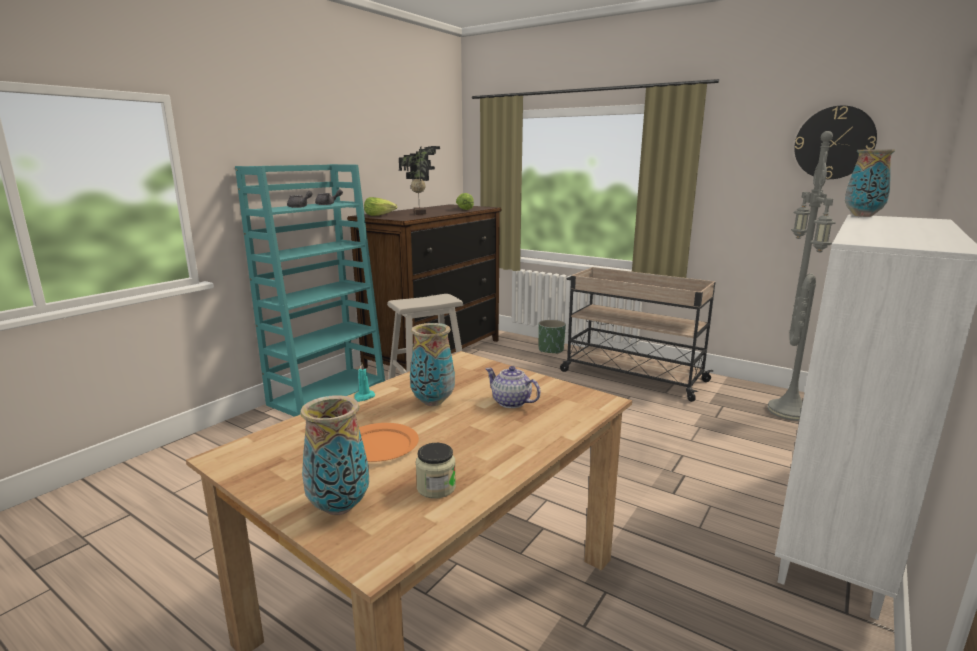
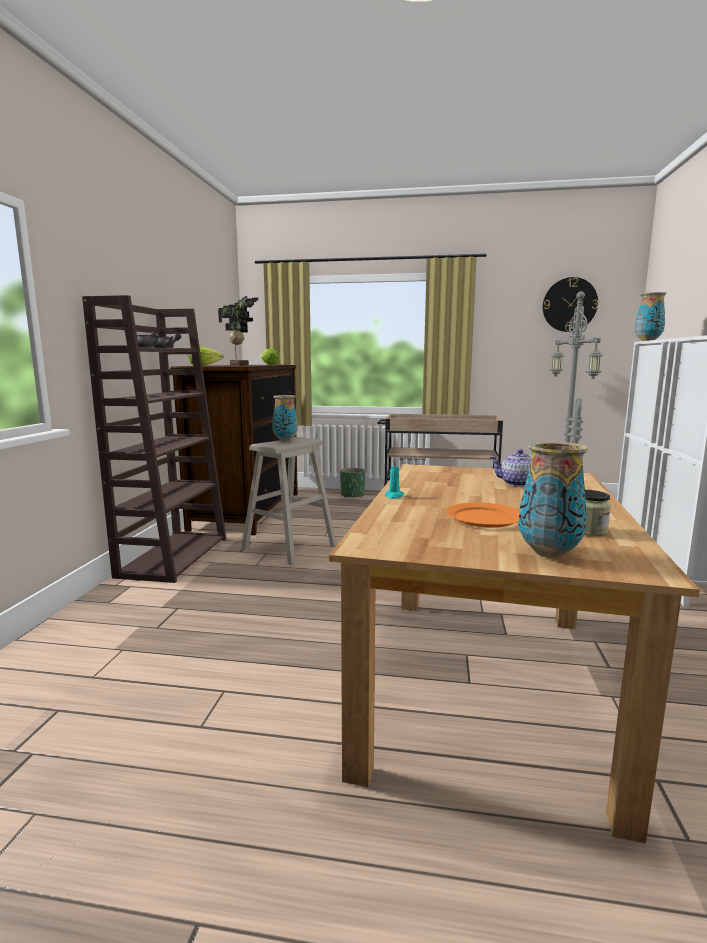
camera: 25 degrees left, 5 degrees down
(328, 392) = (174, 556): turquoise bookcase -> brown bookcase
(432, 402) = (459, 491): vase -> vase (285, 440)

